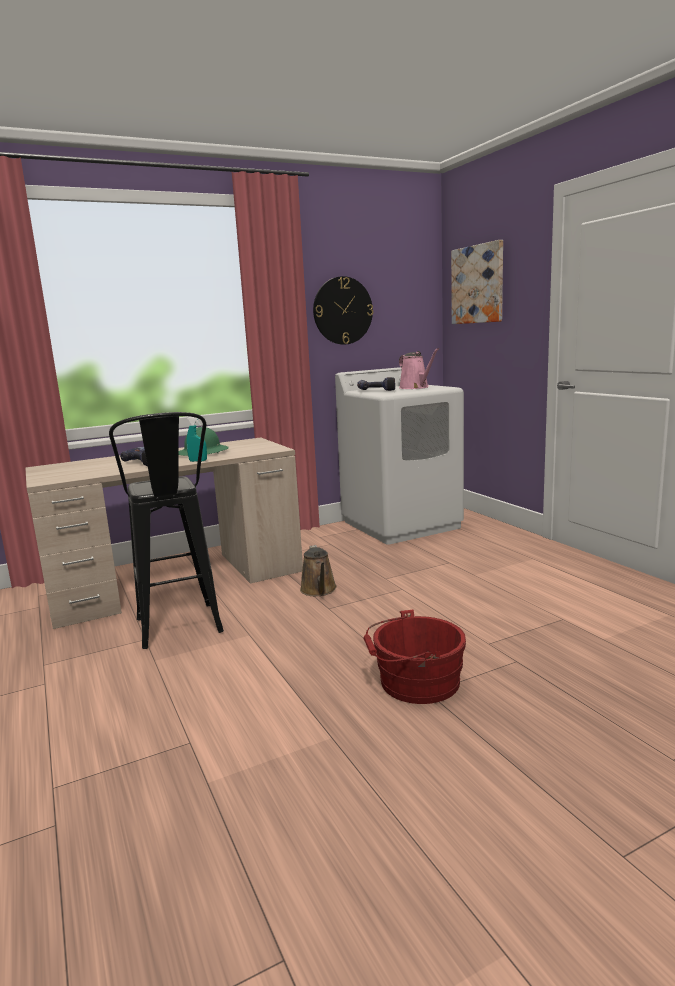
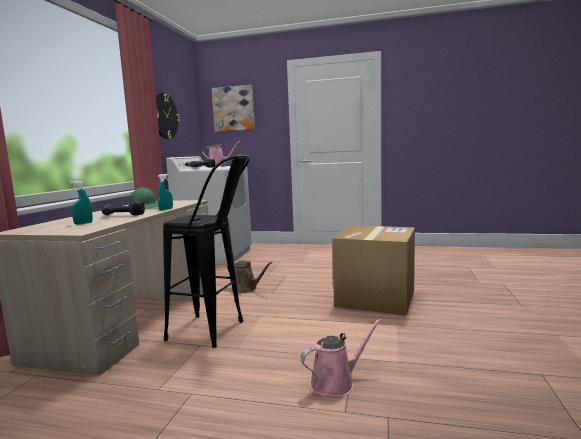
camera: 50 degrees left, 5 degrees down
(87, 469) = (83, 223): none -> turquoise spray bottle
(115, 755) = (336, 383): none -> pink watering can
(414, 682) = (375, 298): red bucket -> cardboard box

